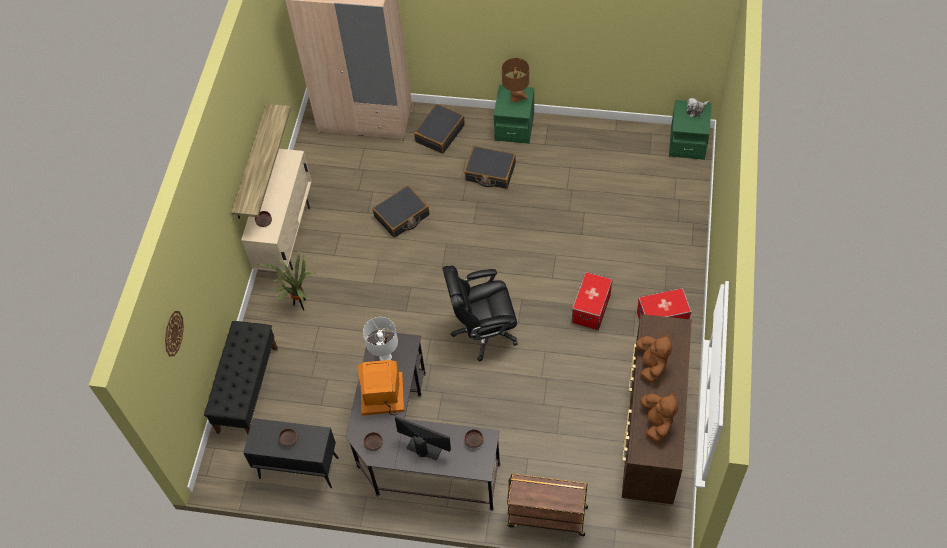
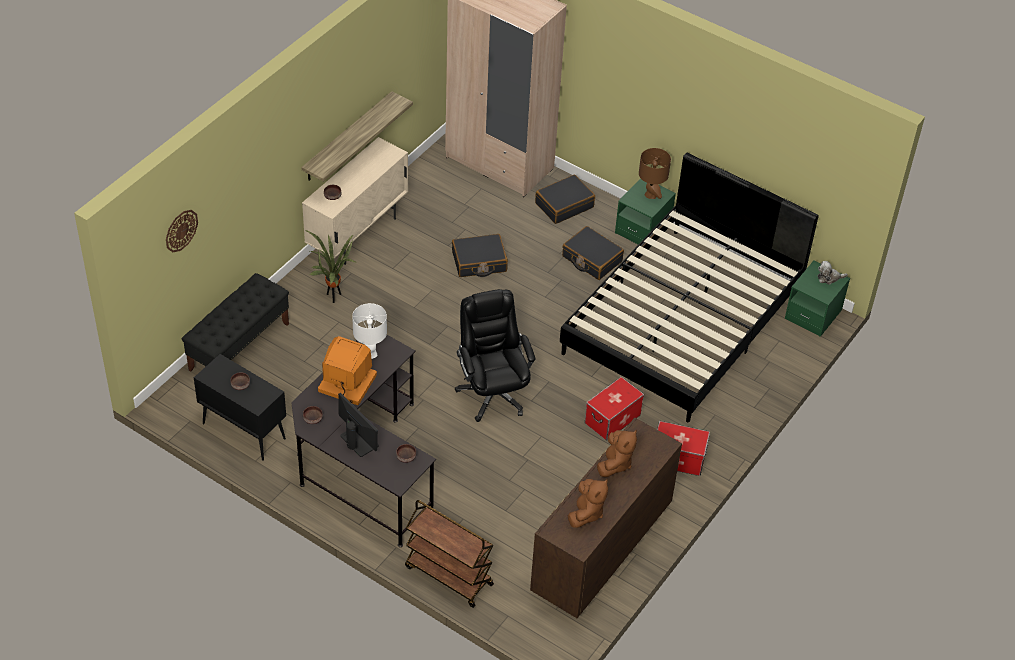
camera: 20 degrees right, 10 degrees down
(483, 331) = (493, 393): black office chair -> black office chair turned 60 degrees clockwise
(593, 195) = (682, 321): none -> black bed

